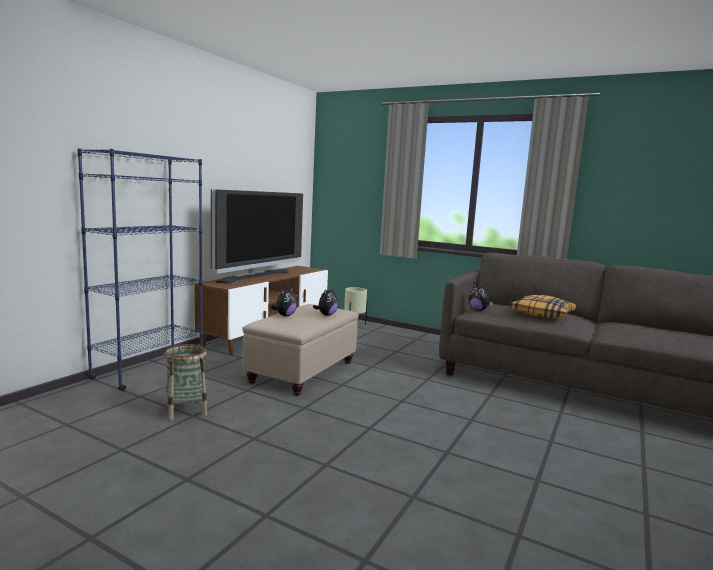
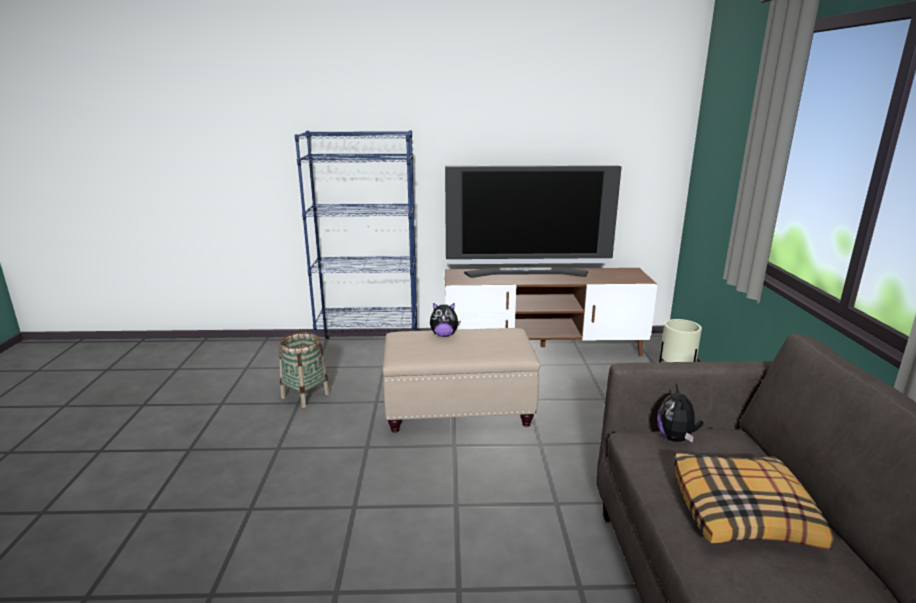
camera: 60 degrees right, 10 degrees up
(326, 315) = (483, 351): plush toy -> none

